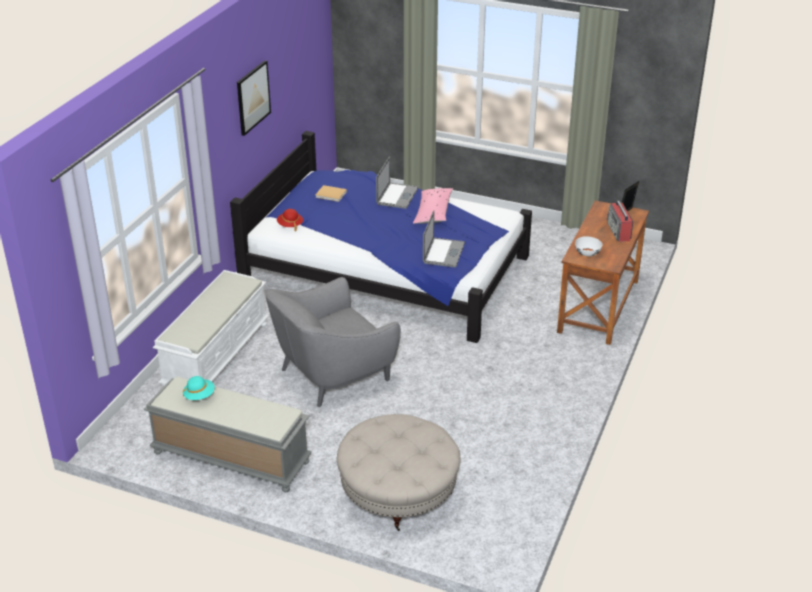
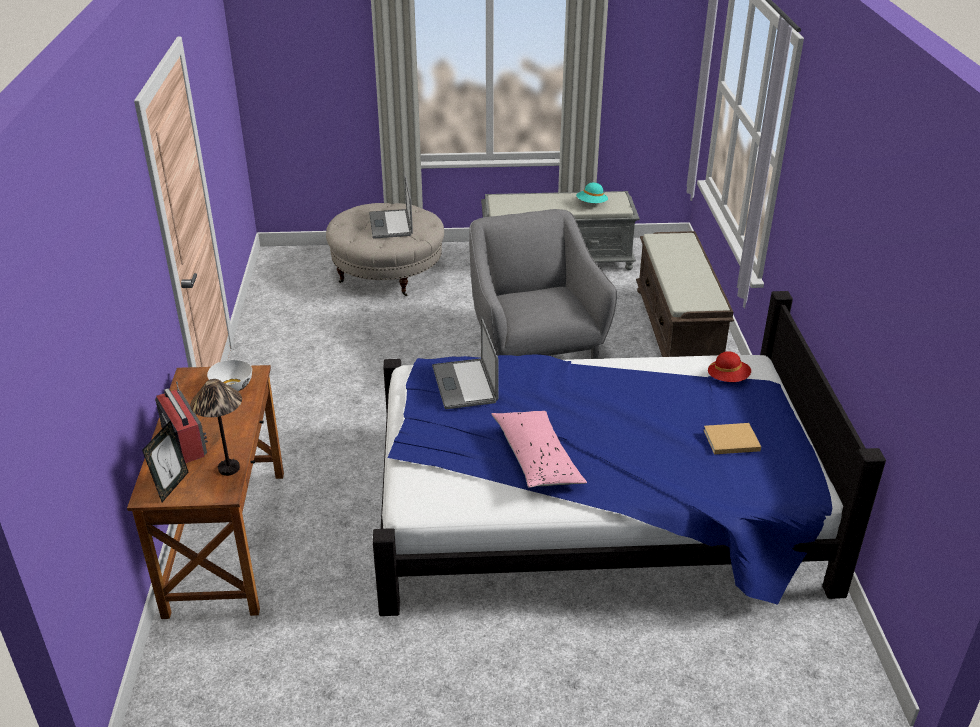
camera: 155 degrees right, 0 degrees up
(216, 355) = (678, 331): white bench -> brown bench
(253, 97) = (853, 220): picture -> none
(333, 374) = (534, 346): grey armchair -> grey armchair turned 45 degrees counterclockwise
(397, 196) = (622, 469): laptop -> laptop (390, 224)
(597, 214) = (228, 468): none -> table lamp

